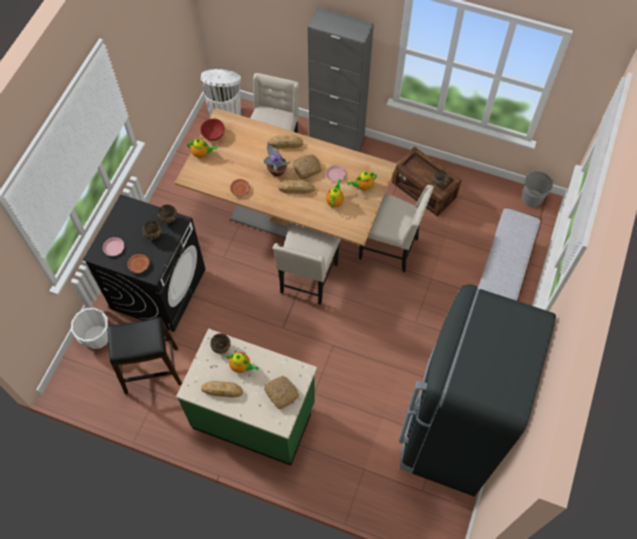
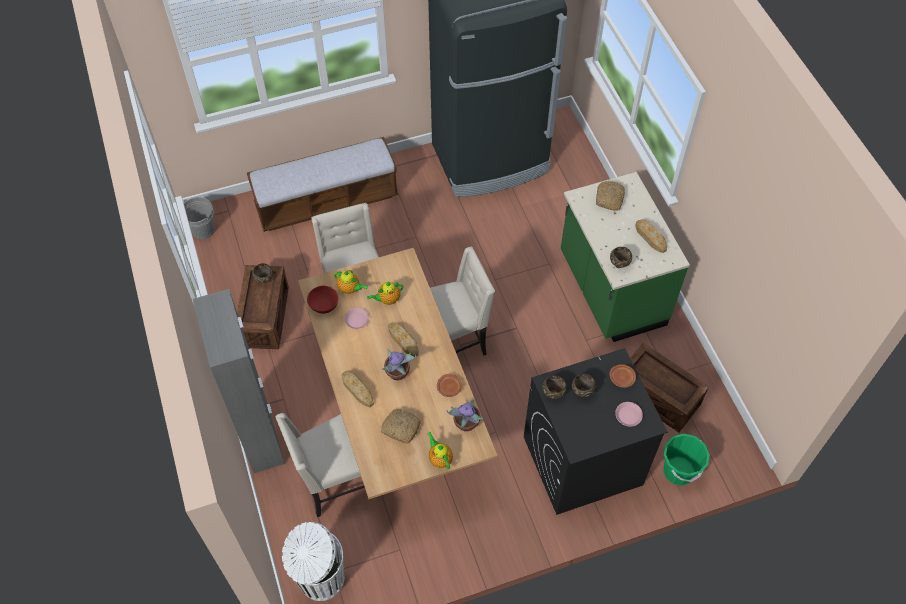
camera: 130 degrees left, 5 degrees down
(97, 337) = (679, 471): white bucket -> green bucket
(152, 370) = (657, 397): black stool -> crate
(208, 181) = (466, 424): none -> potted plant
(213, 134) = (405, 468): red bowl -> red bowl (323, 305)
(241, 366) = (618, 239): teapot -> none
(307, 168) = (371, 348): bread -> bread (400, 428)

